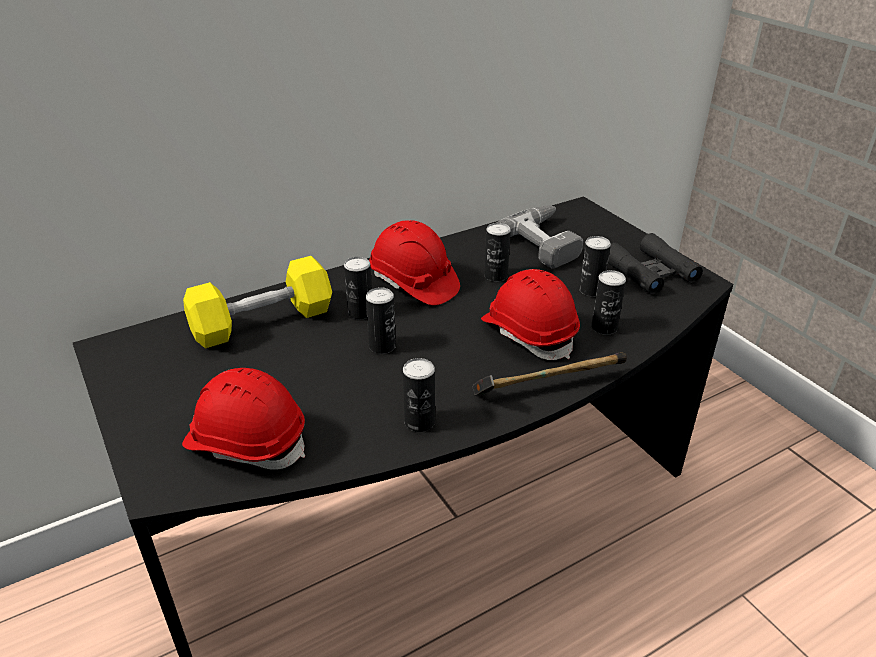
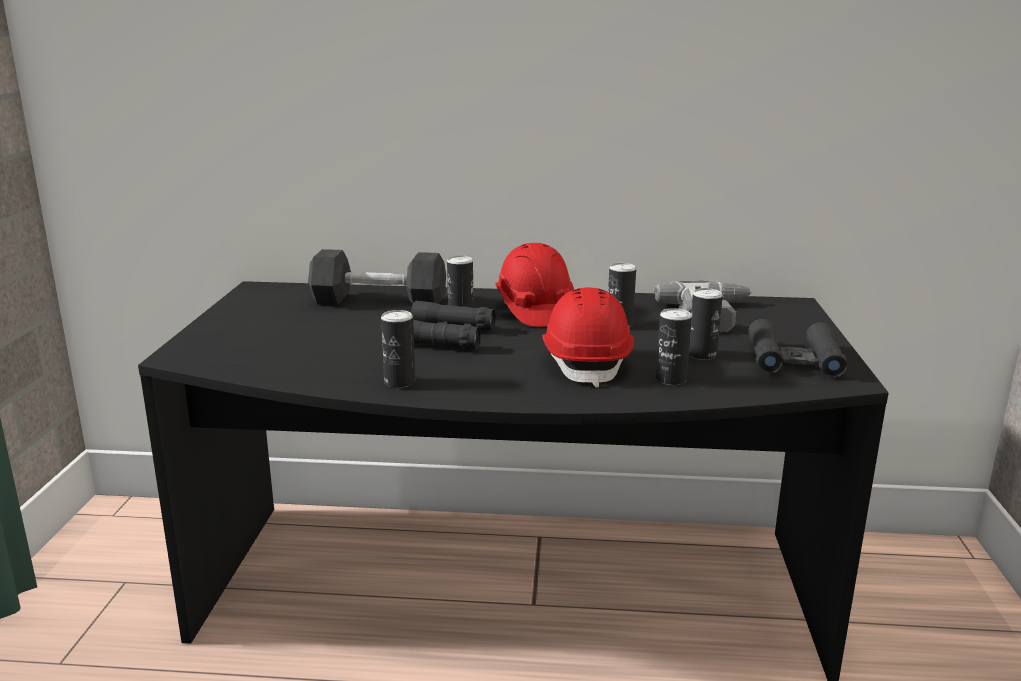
camera: 35 degrees right, 15 degrees down
(246, 442) = (263, 354): red hard hat -> none
(263, 322) = (379, 302): yellow dumbbell -> black dumbbell
(382, 346) = (445, 336): can -> black binoculars
(545, 388) = (541, 396): hammer -> none

